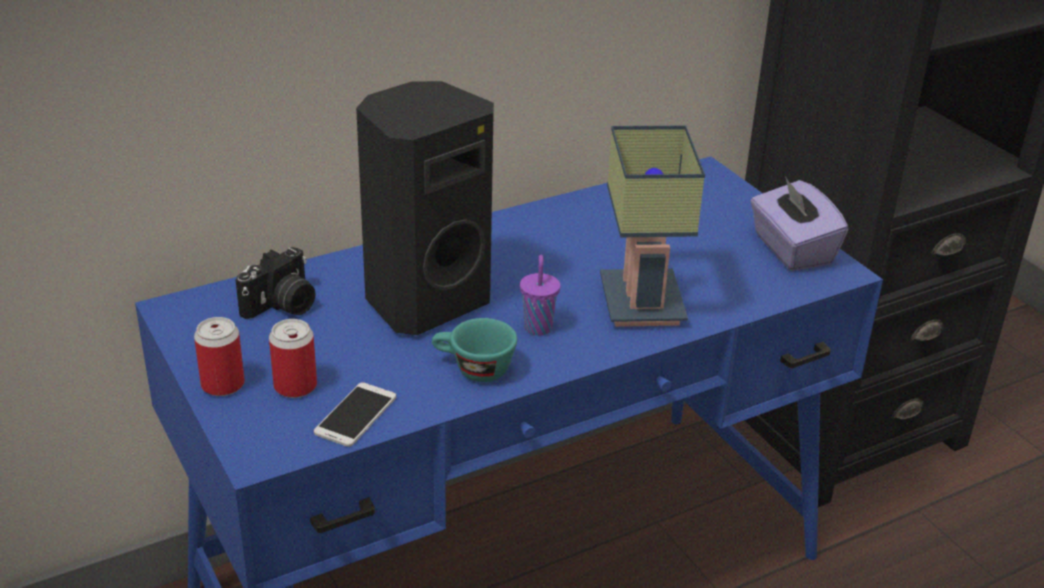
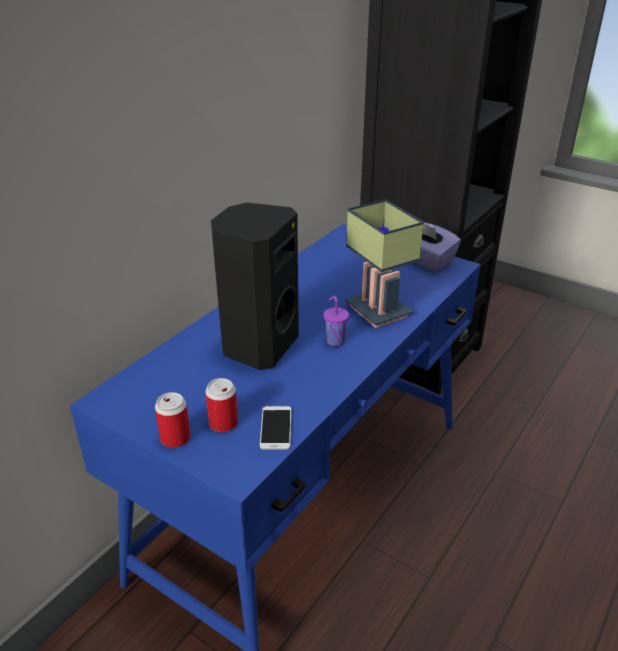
camera: 25 degrees left, 0 degrees up
(282, 306) = (173, 376): camera -> none
(473, 369) = (320, 377): turquoise cup -> none

